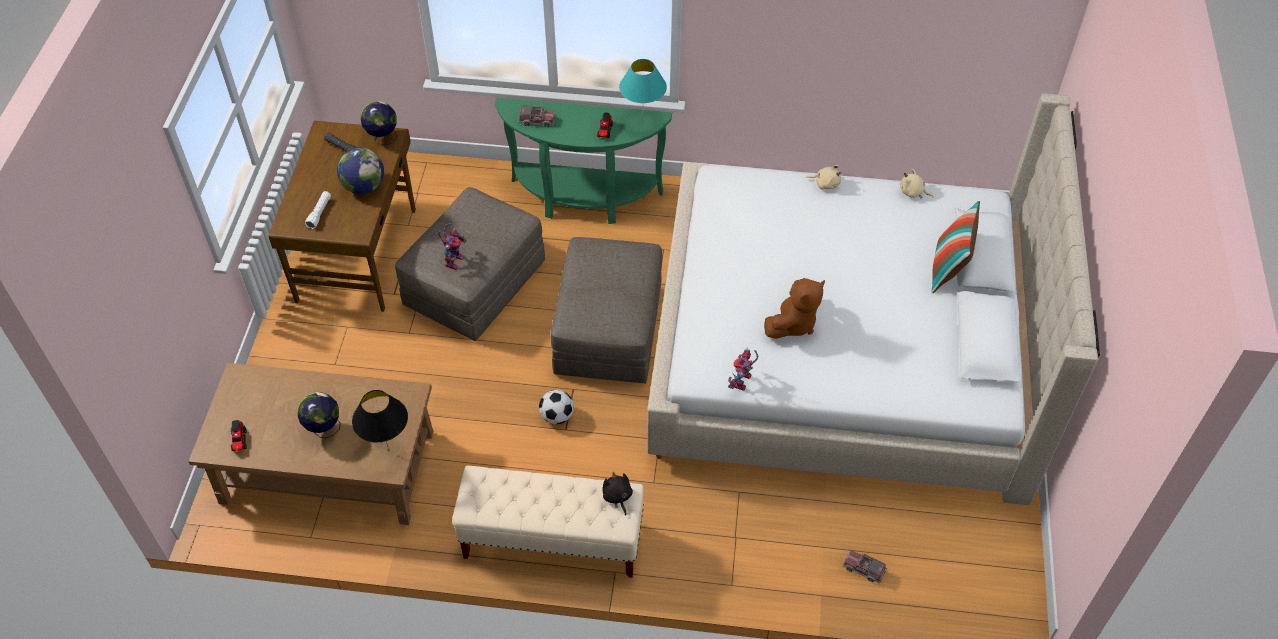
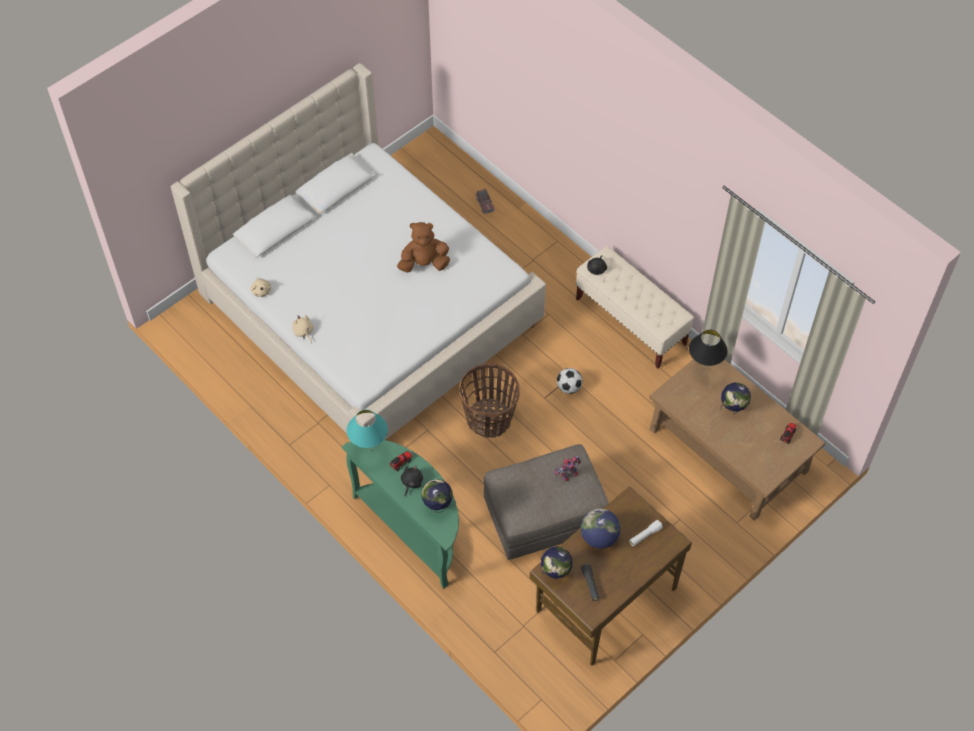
camera: 140 degrees left, 5 degrees up
(537, 121) = (437, 506): toy truck -> globe
(578, 123) = (411, 483): none -> black plush toy
(608, 331) = (489, 419): grey ottoman -> basket
(742, 383) = (487, 252): toy robot -> none
(948, 269) = (303, 234): pillow -> none

